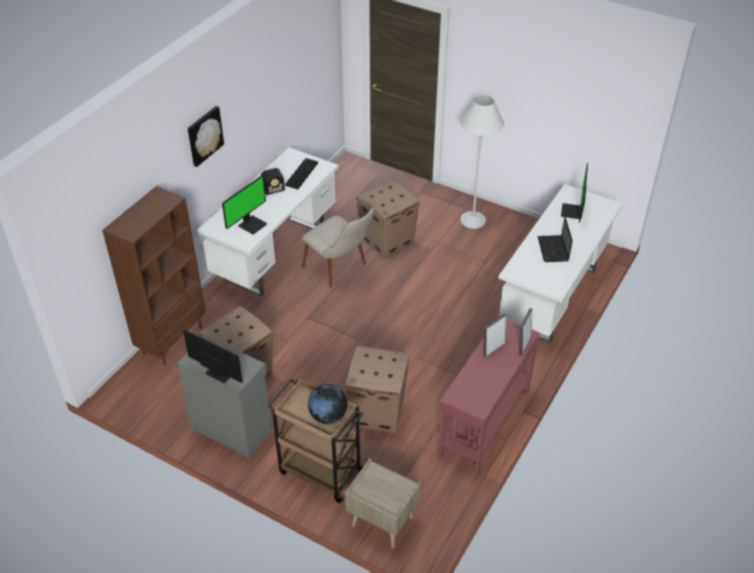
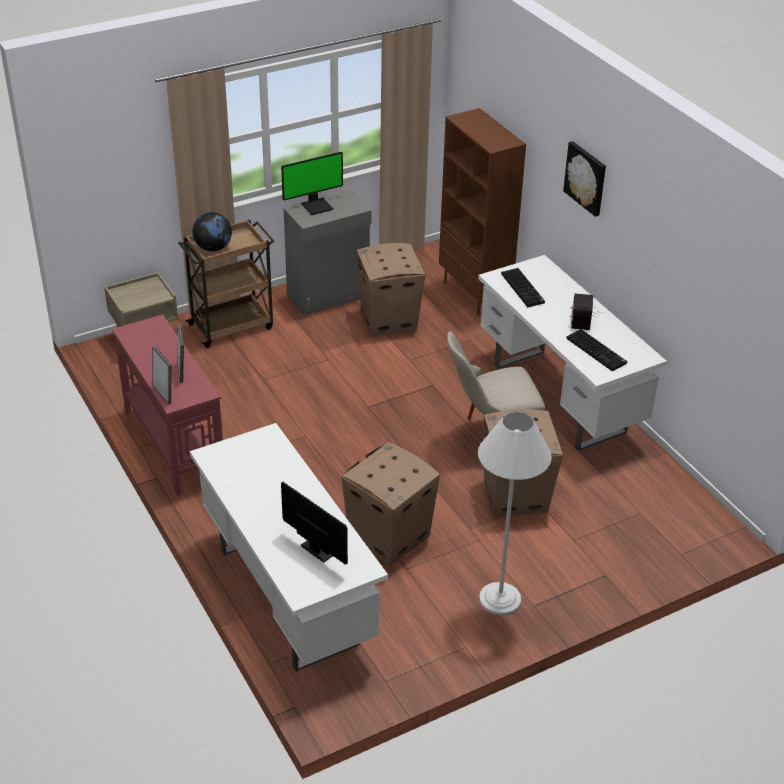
camera: 120 degrees right, 5 degrees down
(252, 224) = (523, 288): monitor -> keyboard
(378, 412) = (259, 382): cardboard box -> cardboard box (388, 537)
(553, 250) = (271, 488): laptop -> none

